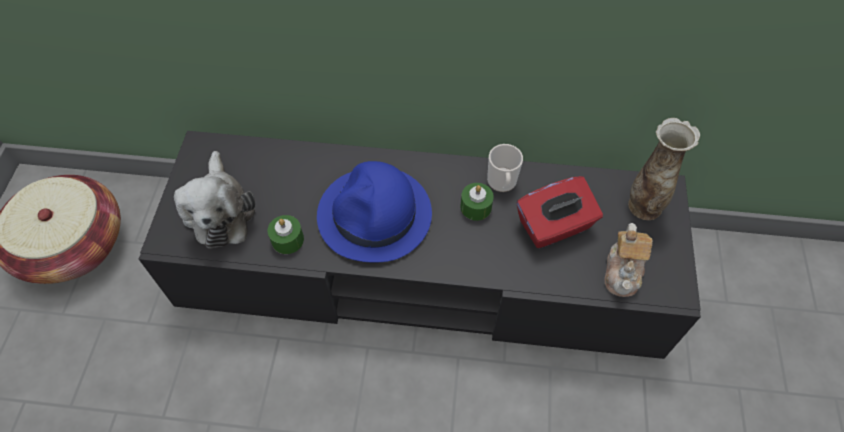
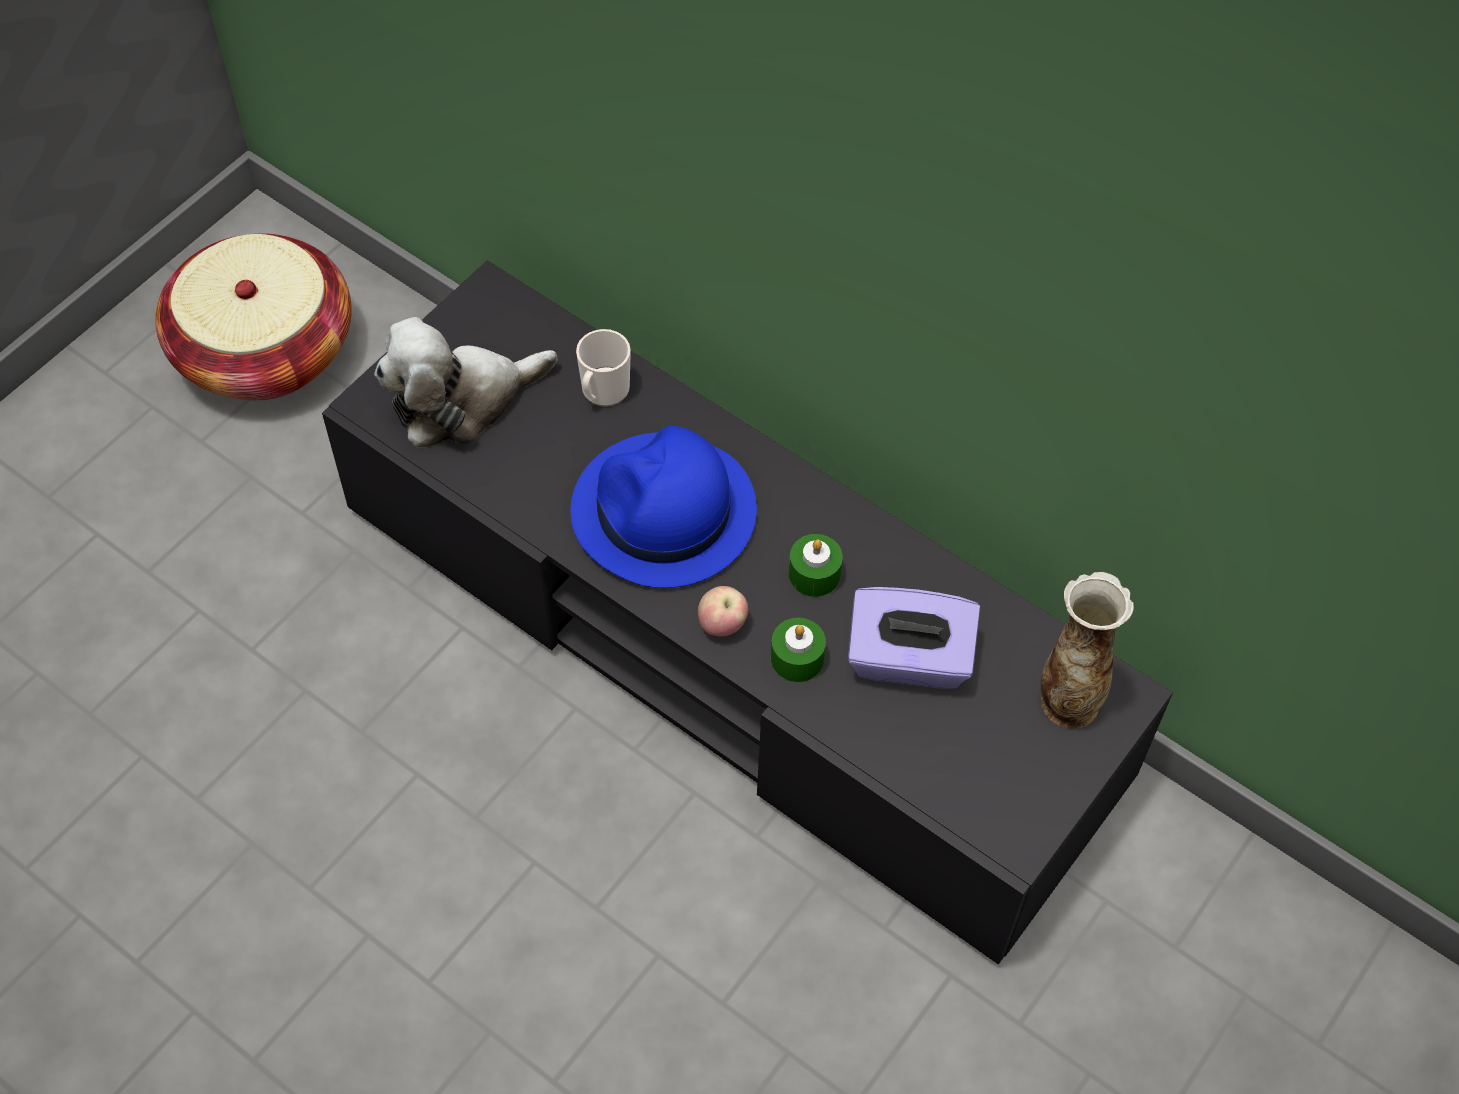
camera: 30 degrees right, 0 degrees up
(220, 211) = (461, 401): plush toy -> plush toy turned 45 degrees clockwise
(287, 240) = (524, 485): green candle -> green candle (797, 658)
(448, 259) = (722, 625): none -> apple
(502, 183) = (879, 560): mug -> mug (602, 392)
(554, 226) = (908, 660): red tissue box -> purple tissue box
(623, 271) = (959, 774): teapot -> none

